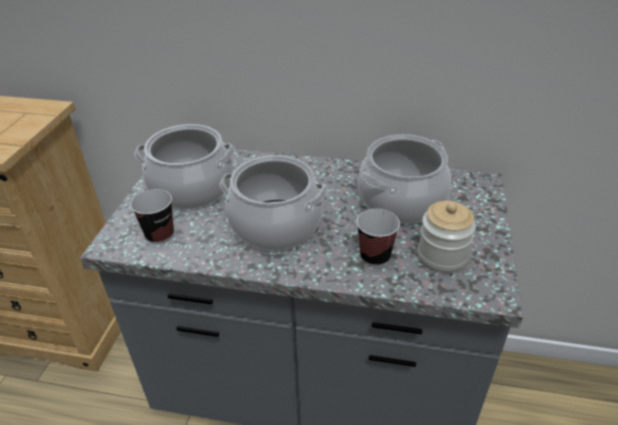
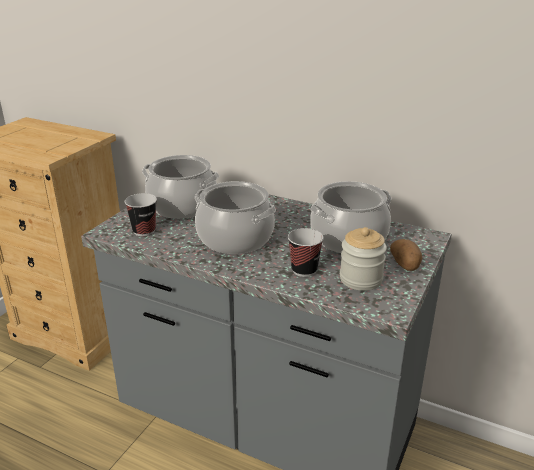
camera: 15 degrees right, 10 degrees down
(478, 226) = (405, 265): none -> potato

